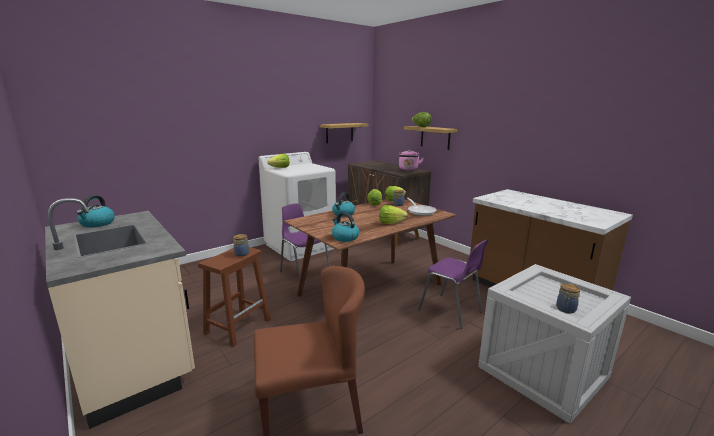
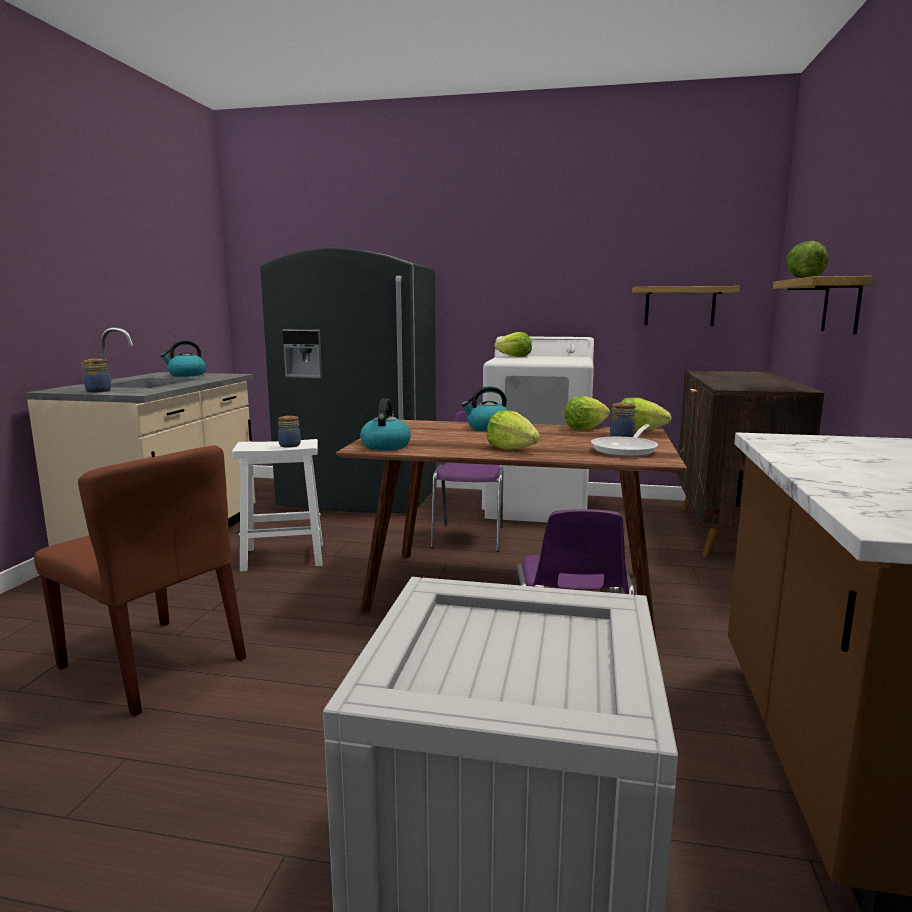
camera: 50 degrees right, 5 degrees down
(198, 275) = (358, 498): none -> grey fridge
(238, 326) = (285, 556): brown stool -> white stool
(408, 169) = (776, 385): pink kettle -> none
(565, 309) = (445, 674): jar -> jar (97, 391)

